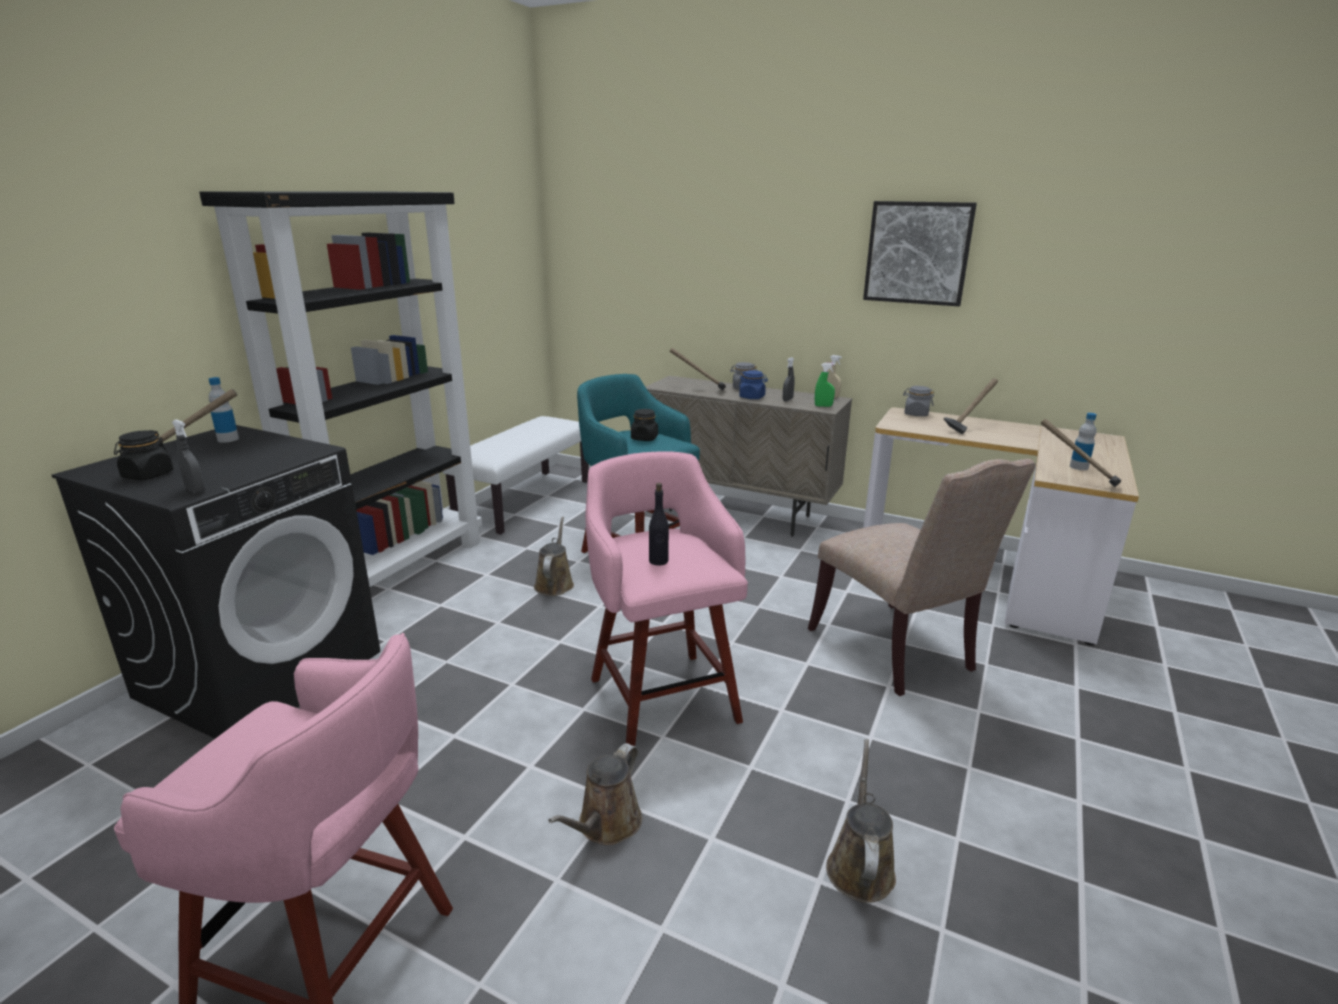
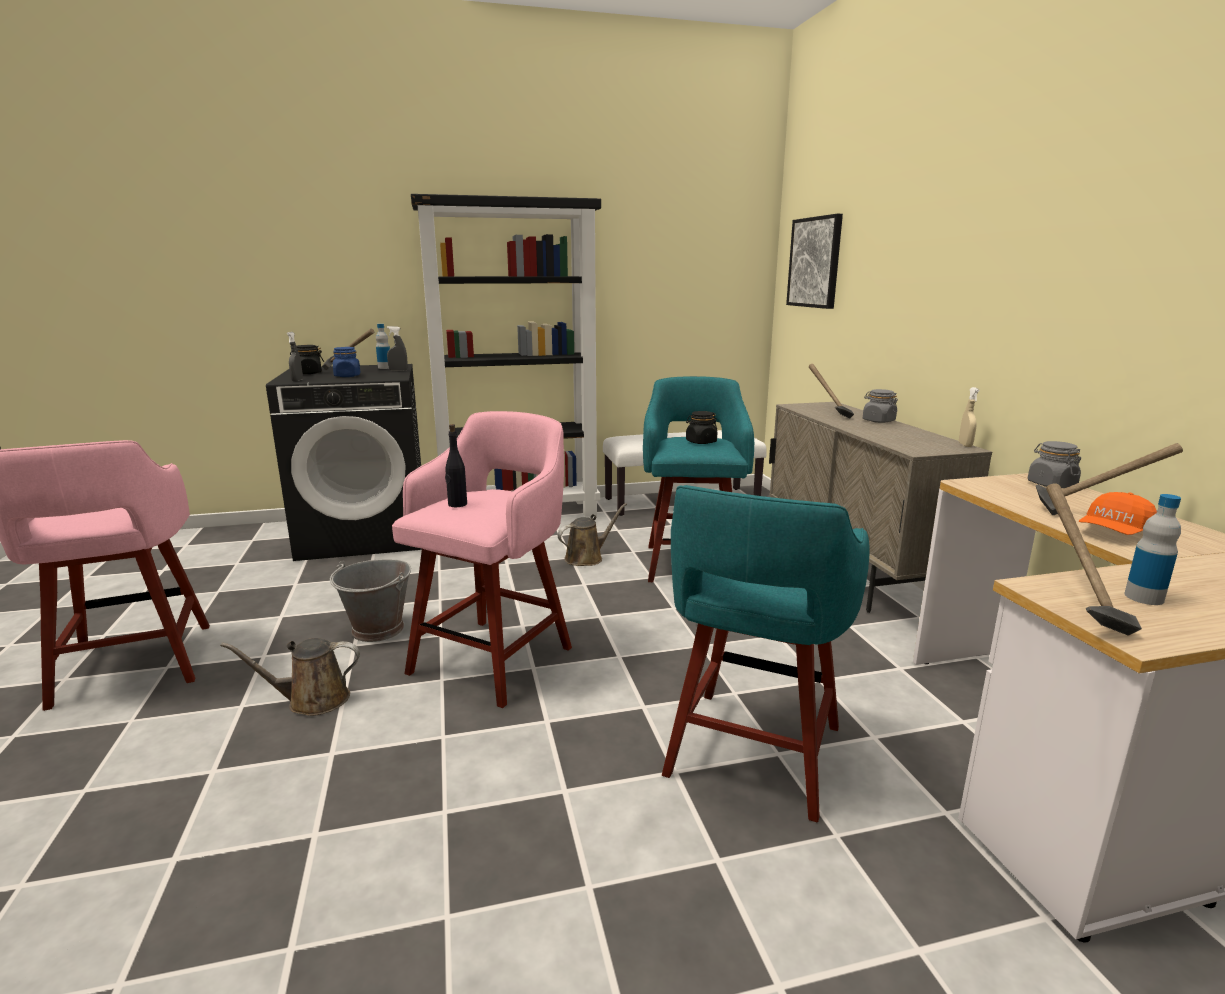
camera: 50 degrees right, 5 degrees down
(519, 741) = (378, 629): none -> grey bucket
(752, 397) = (861, 428): blue jar -> blue jar (347, 376)
(787, 400) = (895, 437): grey spray bottle -> grey spray bottle (398, 370)
(823, 406) = (922, 449): green spray bottle -> none
(860, 865) = (352, 853): brown watering can -> none
(897, 651) = (752, 754): beige chair -> turquoise stool
(917, 253) = (1099, 238): picture -> picture (815, 262)
(998, 436) = (1114, 532): none -> orange cap

